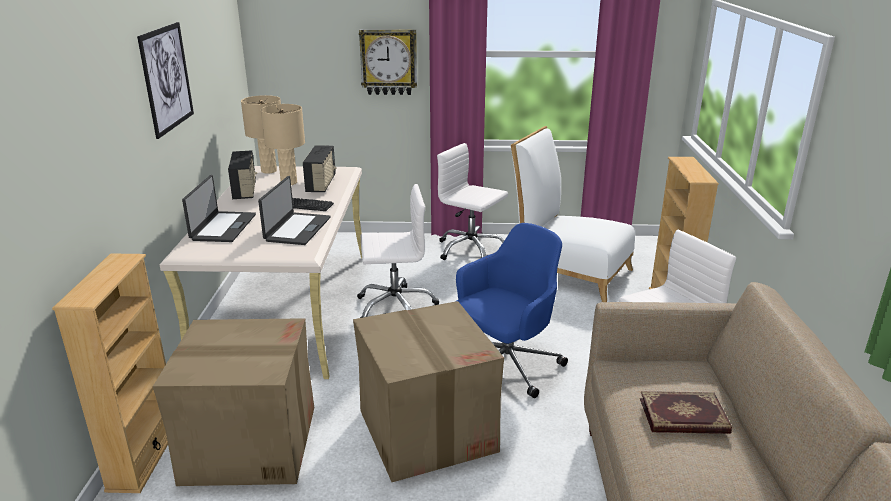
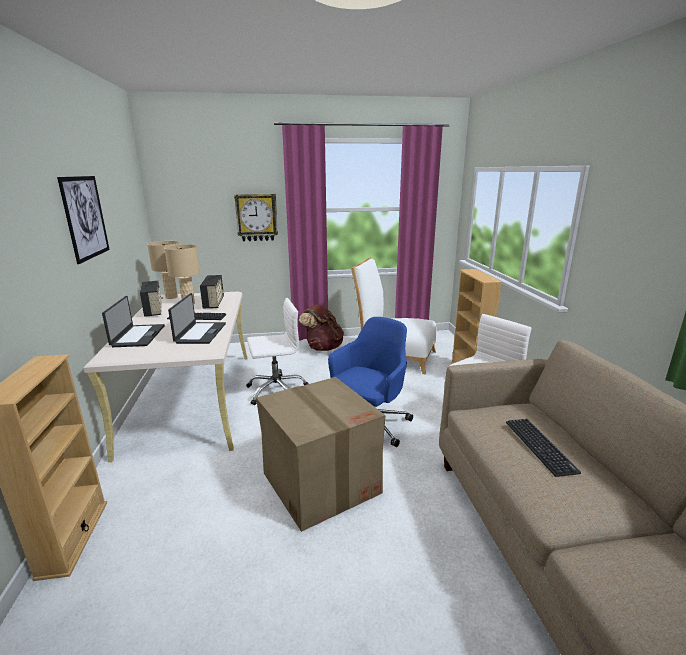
camera: 10 degrees left, 5 degrees down
(248, 443) = (171, 514): cardboard box -> none
(470, 250) = (322, 347): white office chair -> brown backpack
(683, 417) = (539, 446): book -> keyboard

